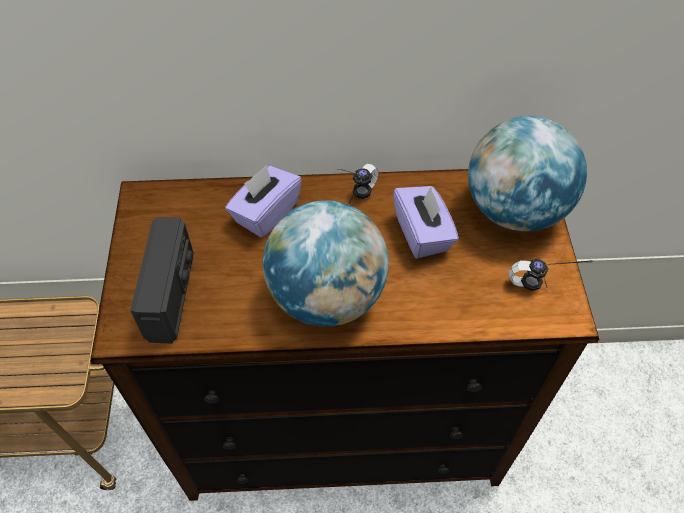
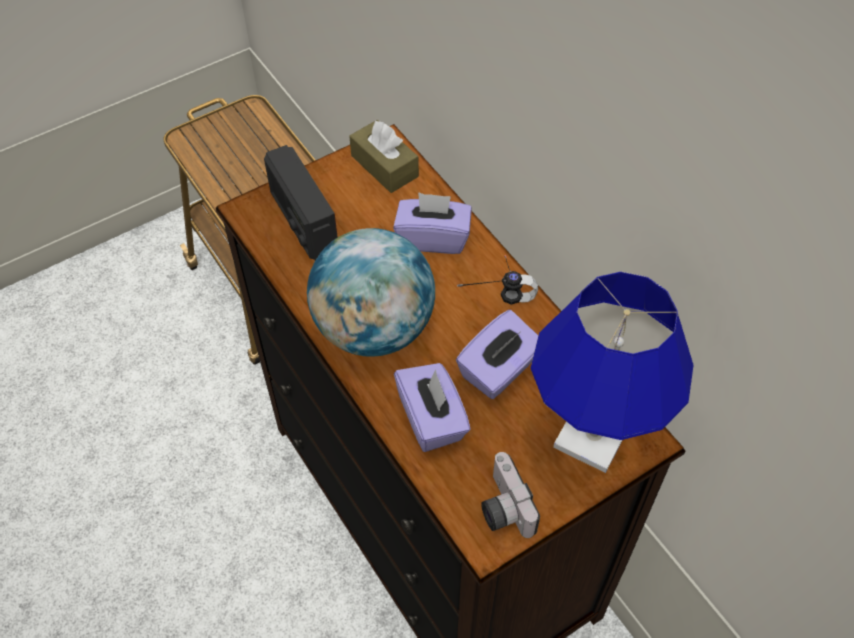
camera: 60 degrees right, 0 degrees up
(162, 209) = (384, 166): none -> brown tissue box
(171, 295) = (303, 221): radio -> radio turned 90 degrees clockwise
(441, 298) = (432, 419): none -> purple tissue box
(514, 209) = (592, 438): globe -> blue table lamp
(544, 291) = (502, 507): headphones -> camera

